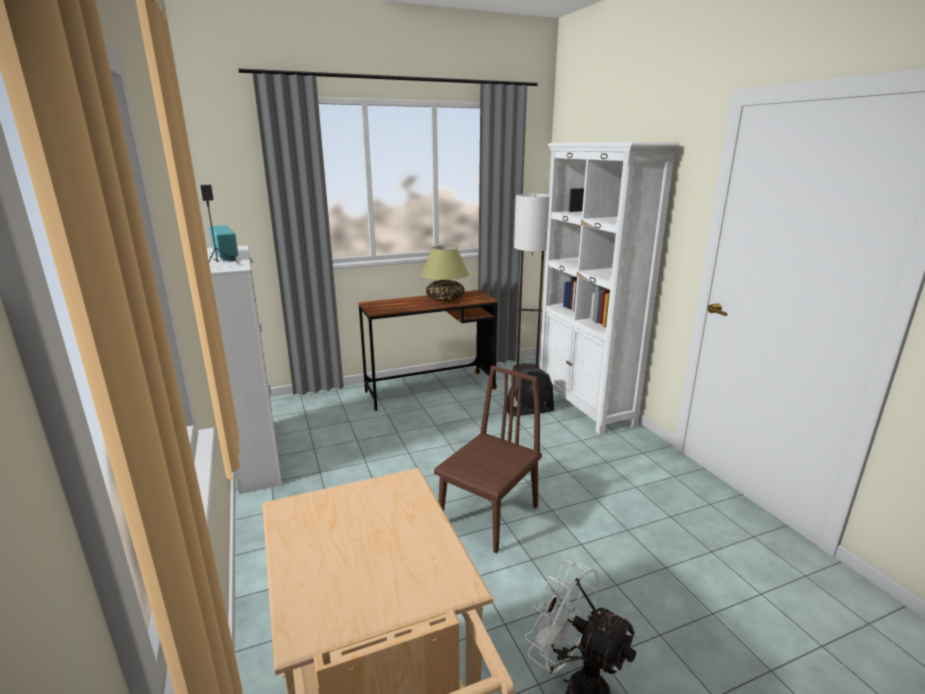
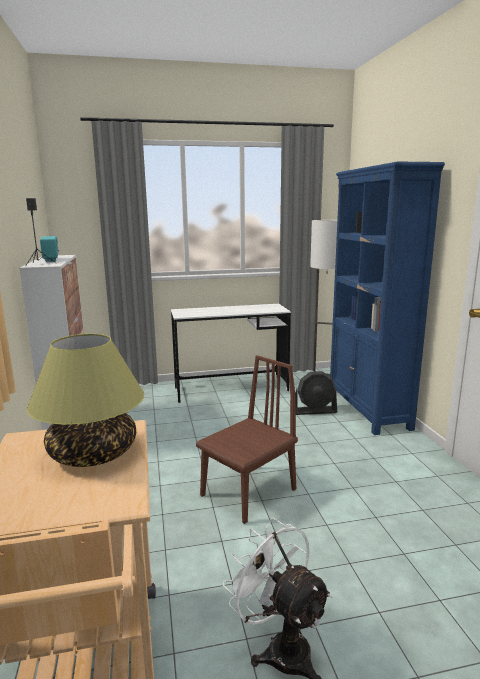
camera: 10 degrees right, 5 degrees down
(430, 390) = (231, 390): brown desk -> white desk
(444, 299) = (244, 309): table lamp -> table lamp (92, 453)
(584, 404) = (368, 409): white bookcase -> blue bookcase

